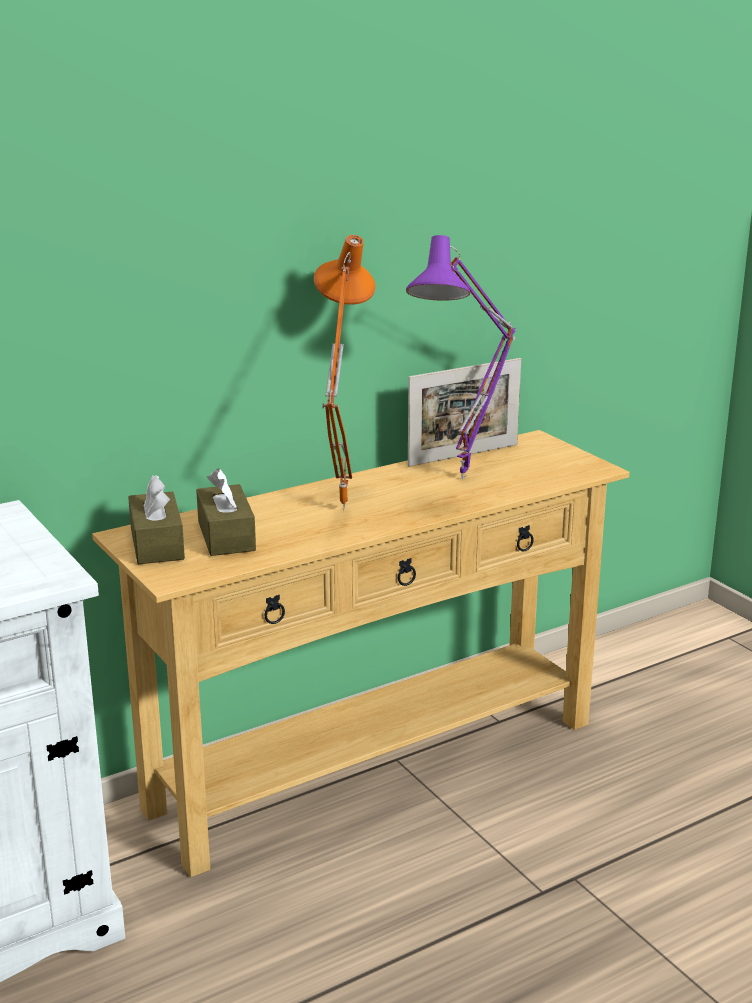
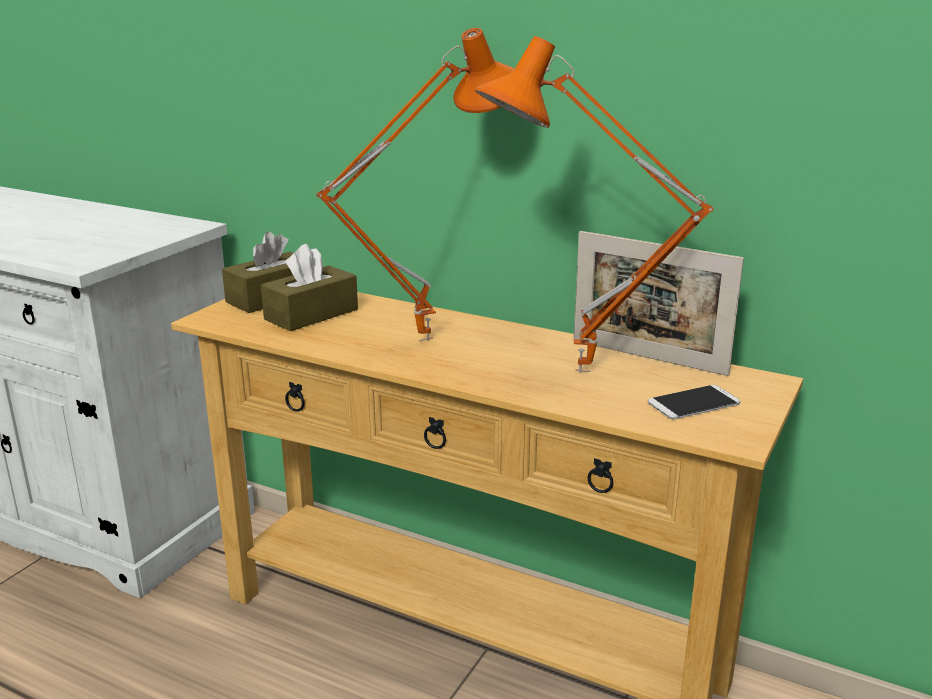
camera: 60 degrees right, 0 degrees up
(467, 479) = (583, 374): purple table lamp -> orange table lamp
(544, 464) = (693, 403): none -> phone

